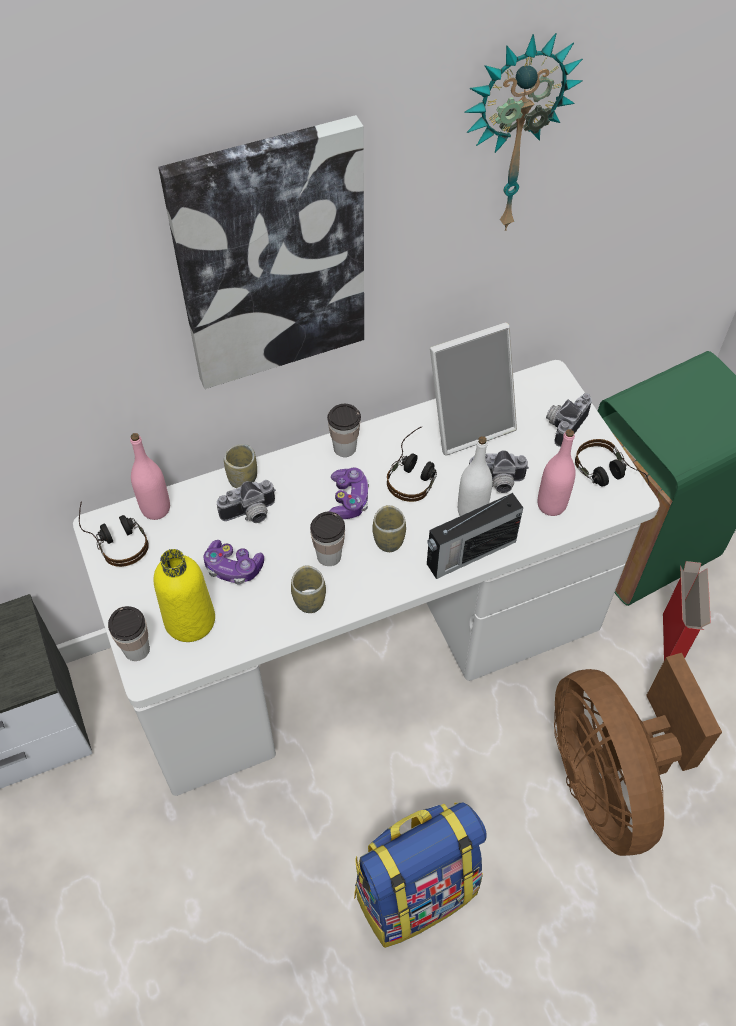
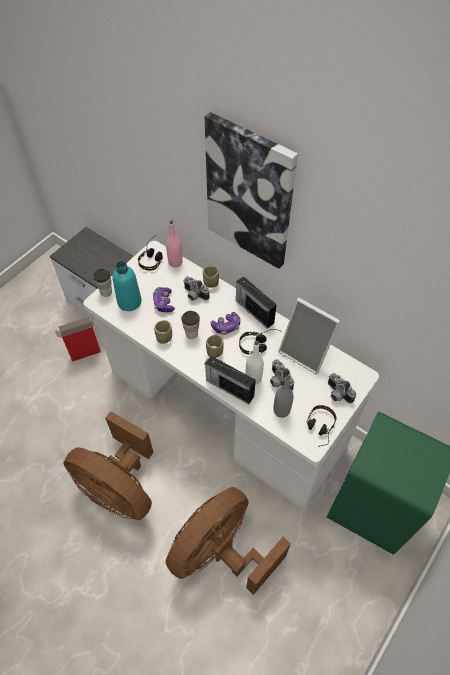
camera: 60 degrees right, 0 degrees up
(190, 620) = (129, 302): yellow bottle -> turquoise bottle
(345, 448) = (254, 311): cup -> radio
(415, 890) = (120, 487): backpack -> brown fan
(513, 135) = (378, 228): wall clock -> none
(551, 505) = (281, 410): pink bottle -> grey bottle
(563, 424) = (337, 394): camera -> camera turned 135 degrees counterclockwise
(671, 642) = (320, 550): cardboard box -> cardboard box (85, 354)

